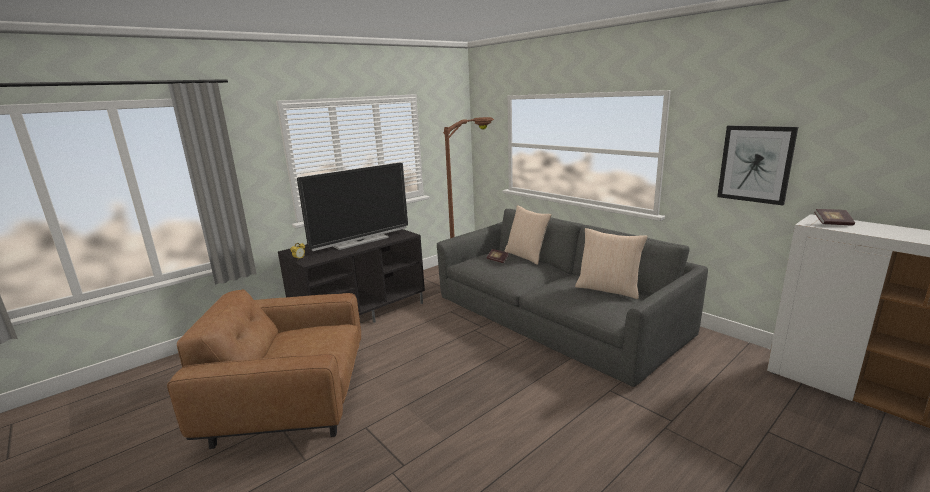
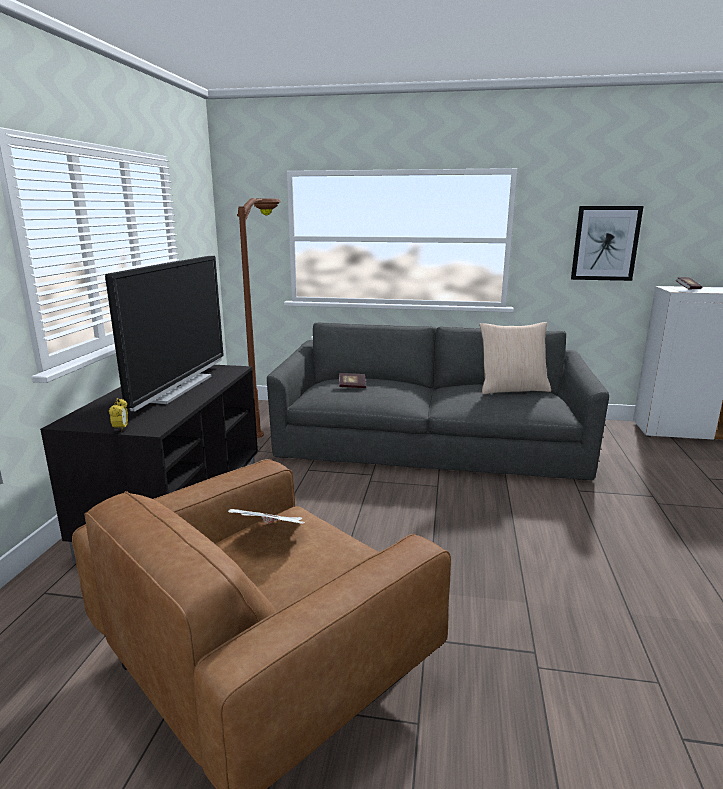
camera: 40 degrees left, 0 degrees up
(312, 333) = (272, 534): none -> newspaper
(526, 256) = (372, 377): beige pillow -> none

